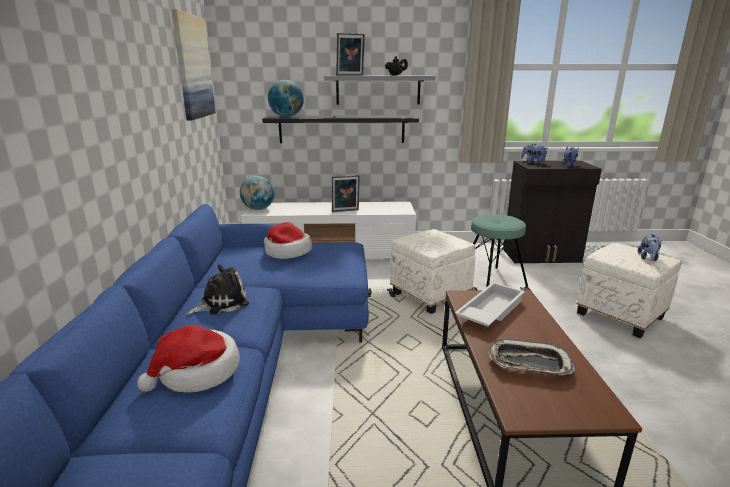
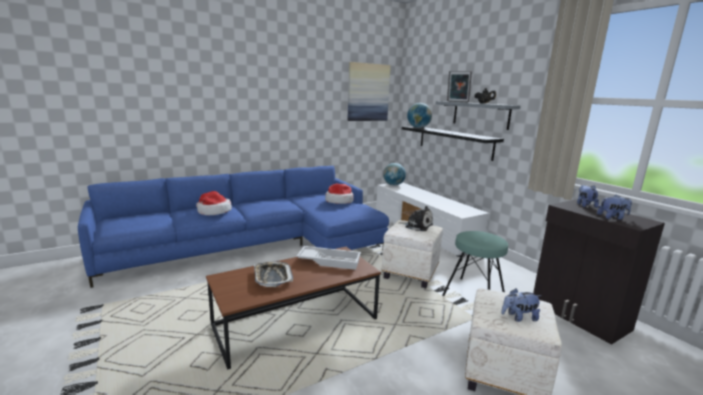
camera: 60 degrees right, 5 degrees down
(221, 303) = (271, 203): plush toy -> plush toy (417, 226)
(345, 211) = (428, 201): picture frame -> none

